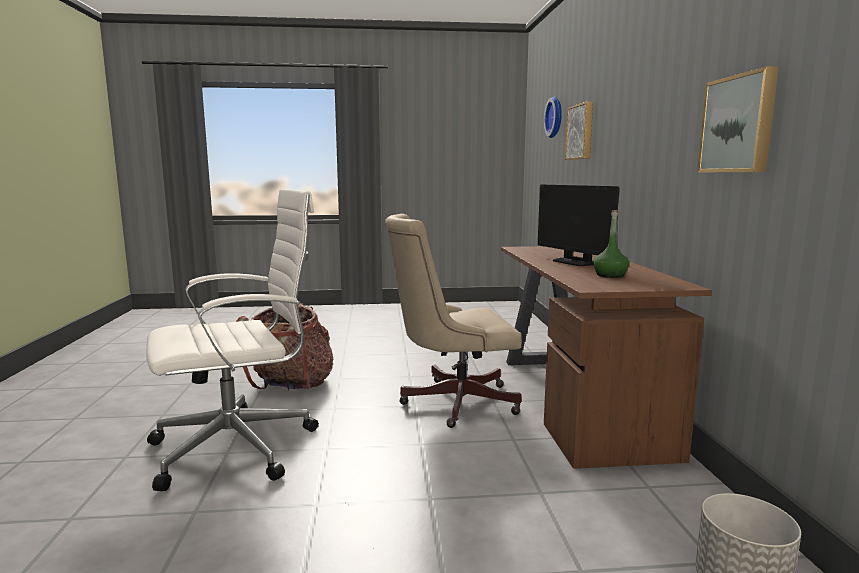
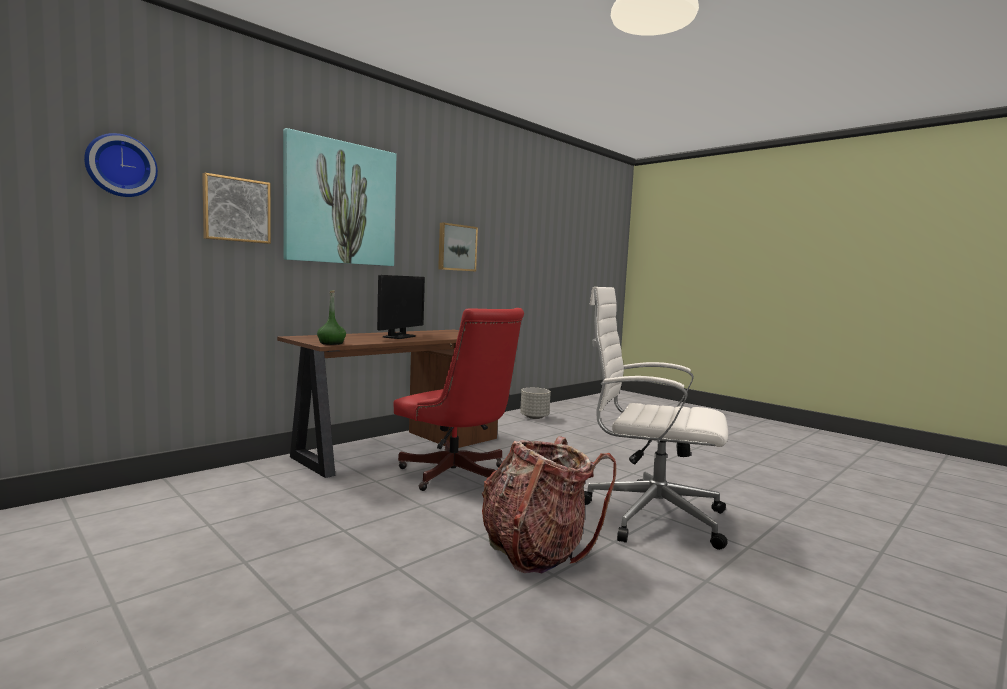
camera: 130 degrees left, 5 degrees down
(451, 402) = (457, 476): beige office chair -> red office chair
(610, 275) = (442, 334): green bottle -> green bottle (331, 343)
(626, 100) = (340, 203): none -> picture

